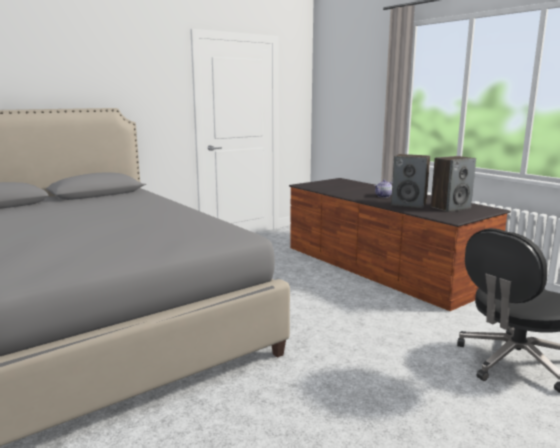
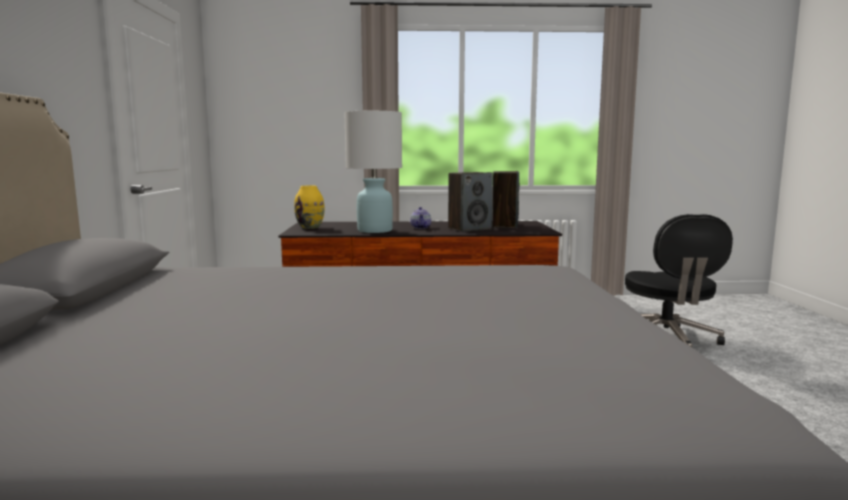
camera: 55 degrees left, 5 degrees down
(325, 183) = (310, 227): none -> yellow vase
(345, 192) = (374, 230): none -> white table lamp

